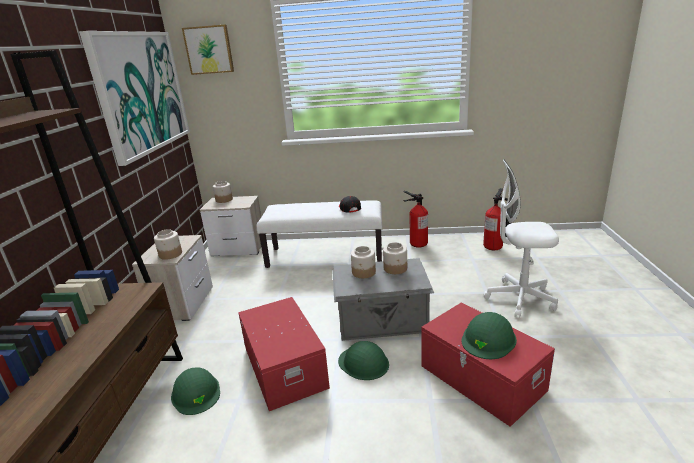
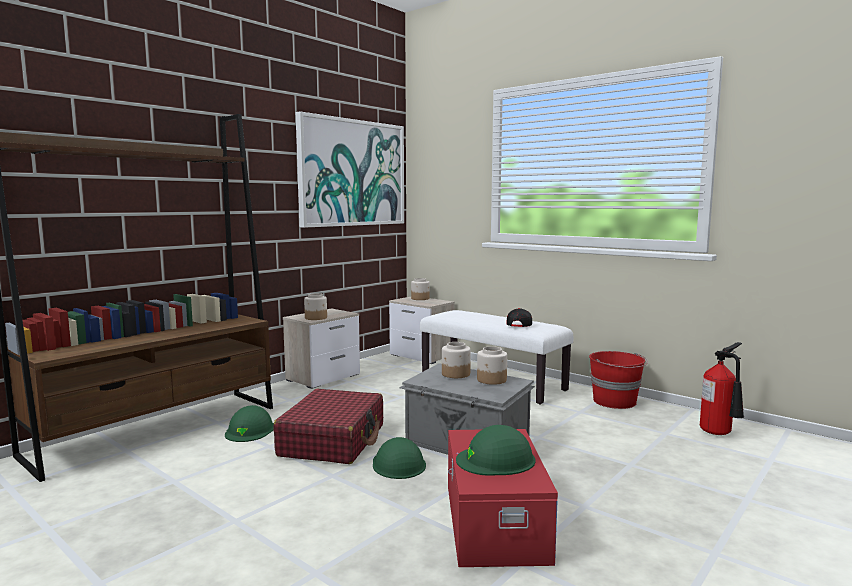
camera: 35 degrees right, 15 degrees down
(209, 50) = (436, 144): picture -> none
(285, 366) = (333, 440): red storage box -> red suitcase
(418, 244) = (615, 401): fire extinguisher -> red bucket
(520, 298) = (668, 485): white office chair -> none

